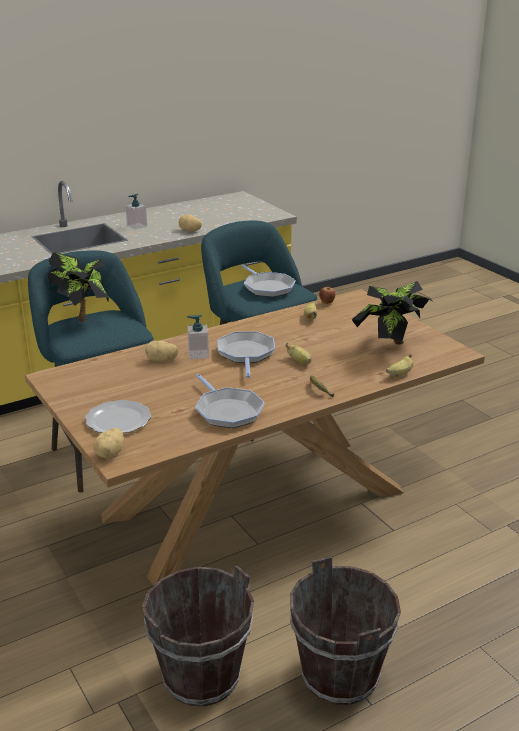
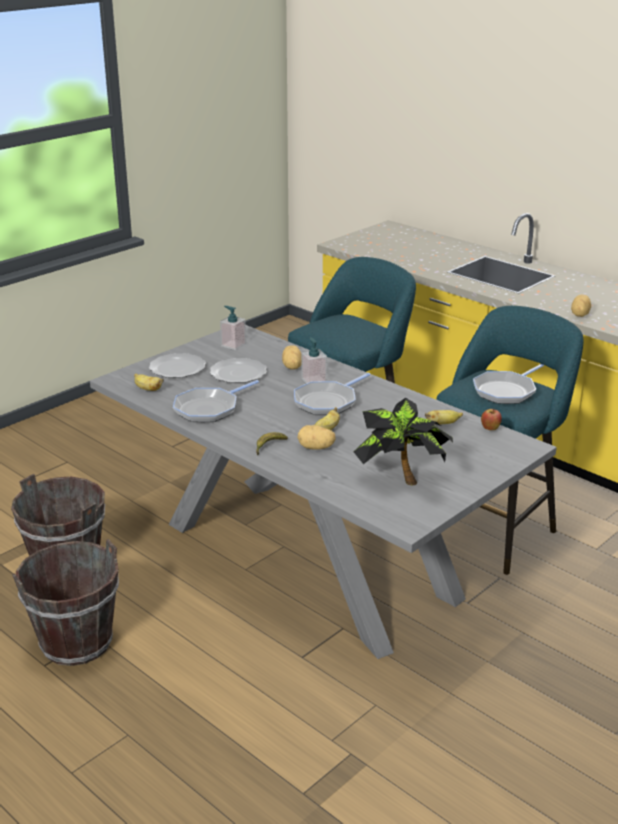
camera: 75 degrees right, 0 degrees up
(83, 316) = (362, 320): potted plant -> none
(111, 453) = (125, 375): potato -> potato (316, 448)
(137, 226) = (563, 290): soap dispenser -> soap dispenser (233, 345)
(157, 388) = (239, 373): none -> plate
(246, 354) = (327, 402): frying pan -> frying pan turned 150 degrees clockwise
(258, 503) = (310, 559): brown dining table -> grey dining table
(400, 374) = (327, 488): banana -> banana (147, 389)

